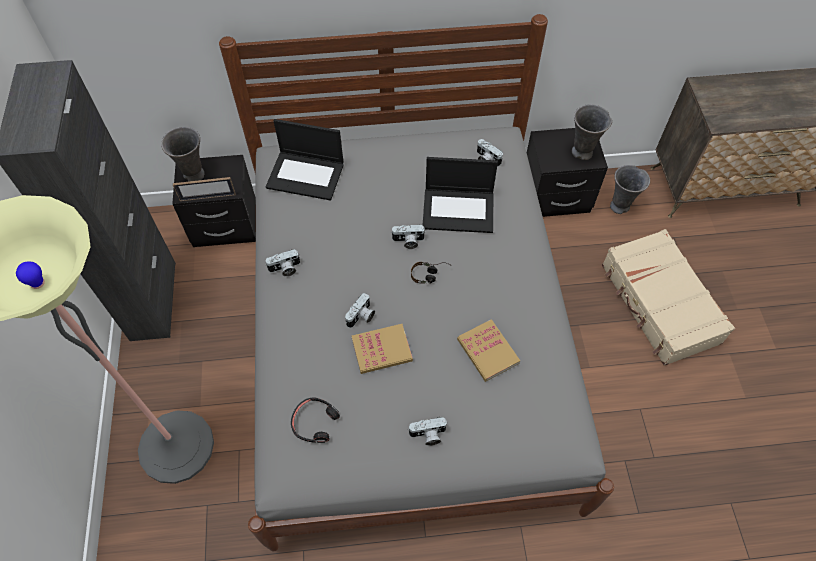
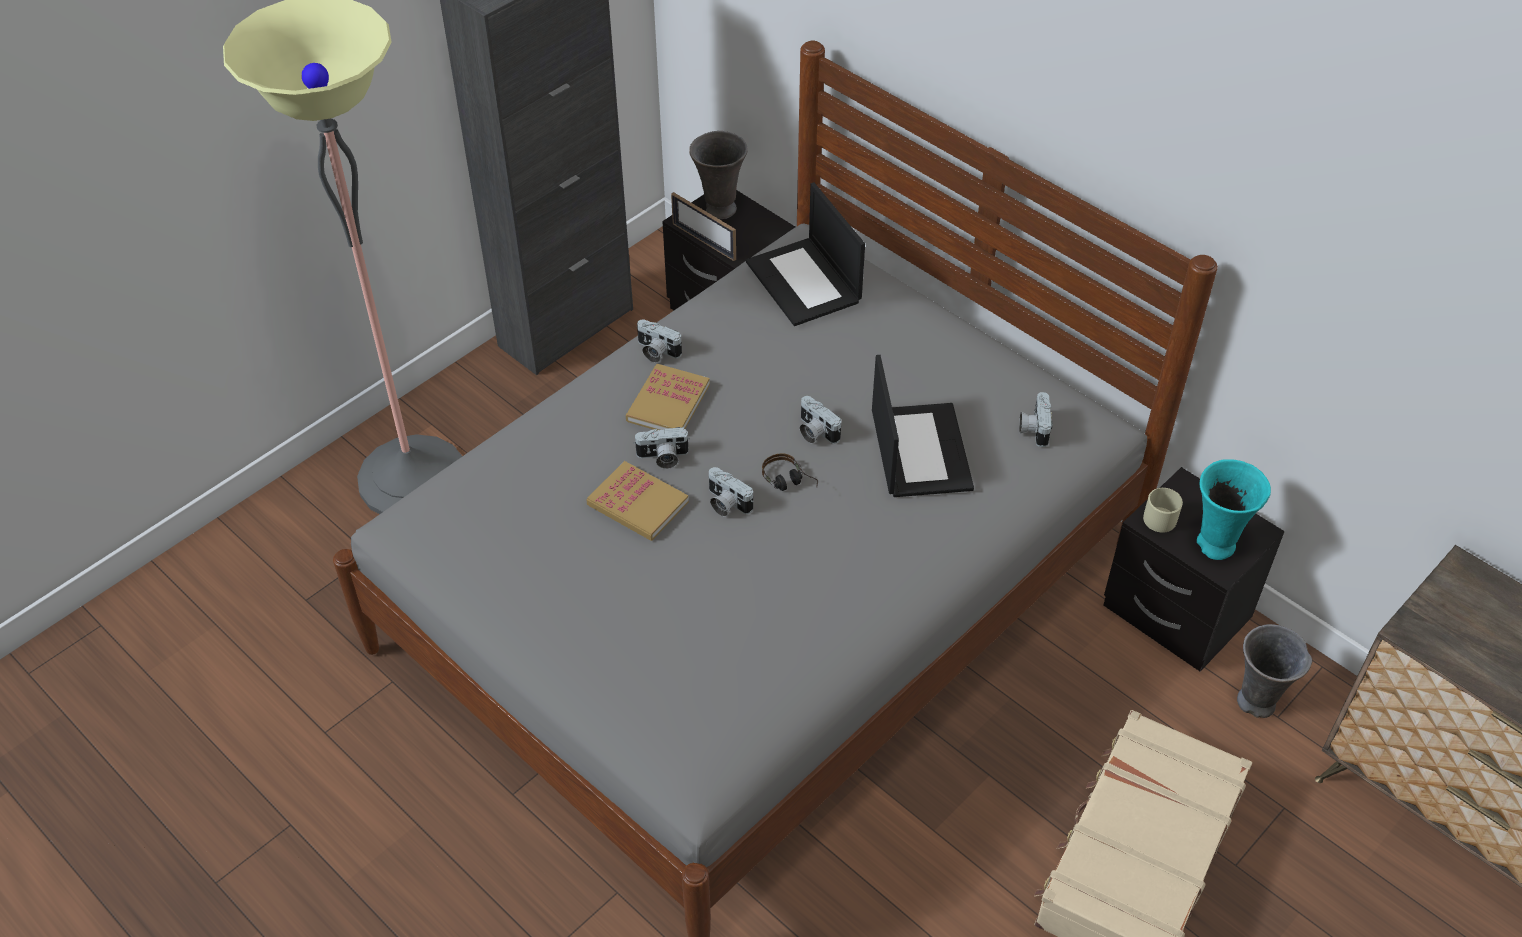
camera: 50 degrees right, 10 degrees down
(315, 422) = (488, 506): black headphones -> none
(428, 435) = (568, 618): camera -> camera (726, 503)
(459, 210) = (919, 449): laptop -> laptop turned 150 degrees counterclockwise
(488, 351) = (739, 605): book -> book (668, 403)
(551, 158) = (1162, 517): none -> beige mug
(582, 153) = (1215, 546): grey vase -> turquoise vase

